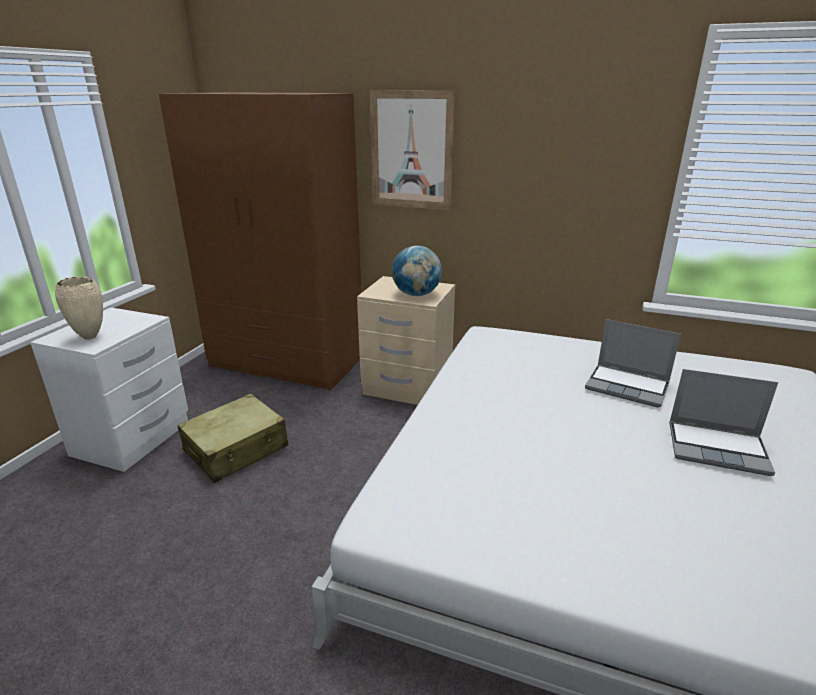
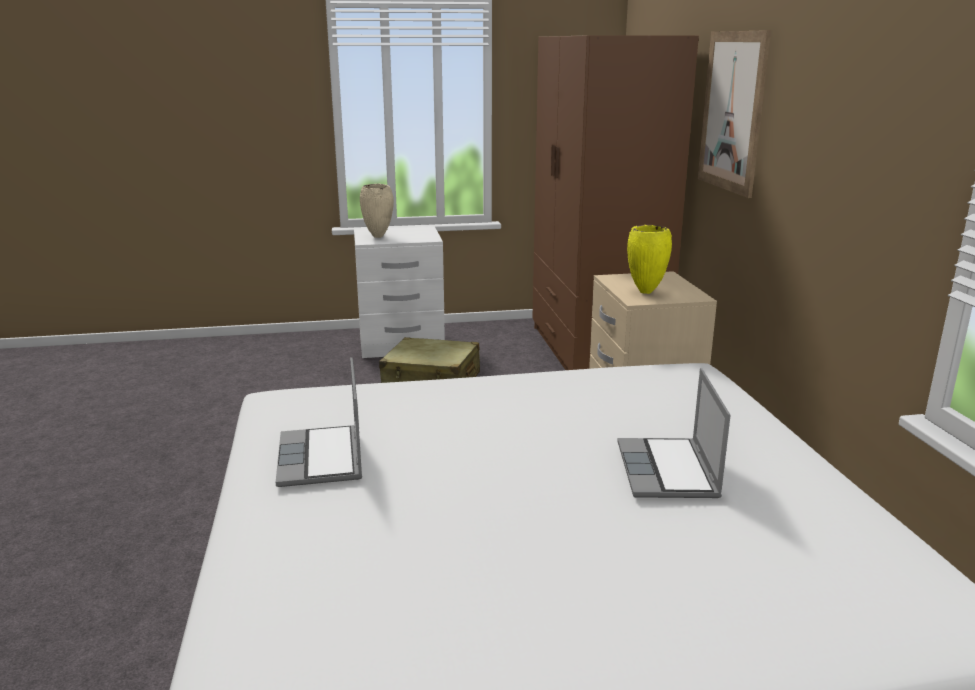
camera: 60 degrees right, 5 degrees down
(416, 294) = (645, 292): globe -> yellow vase
(718, 448) = (575, 550): laptop -> laptop (322, 459)

